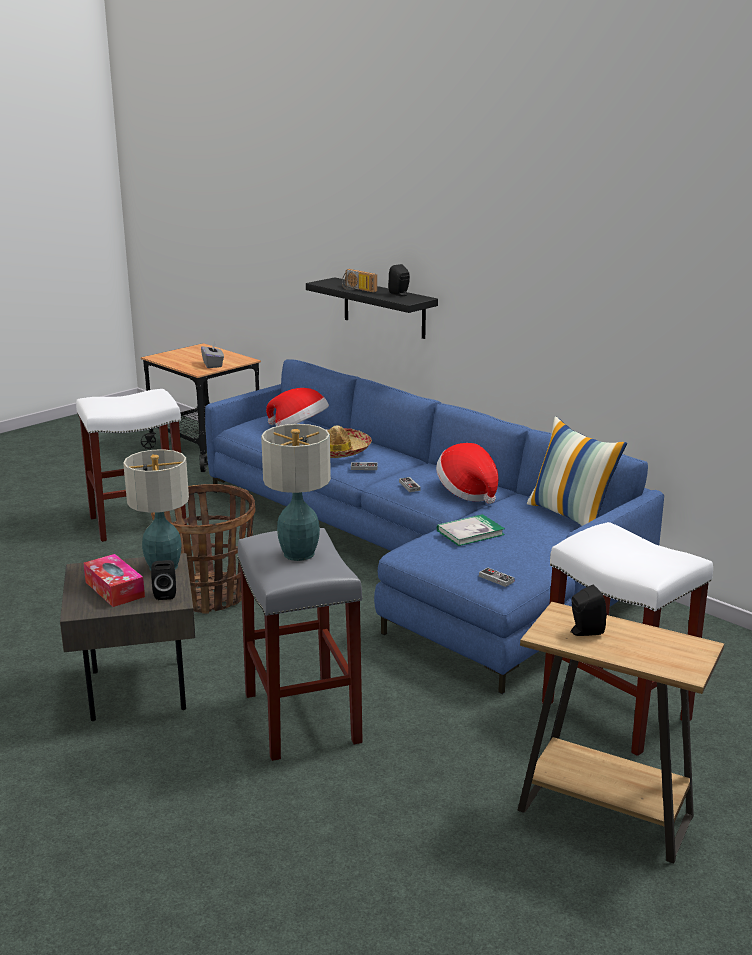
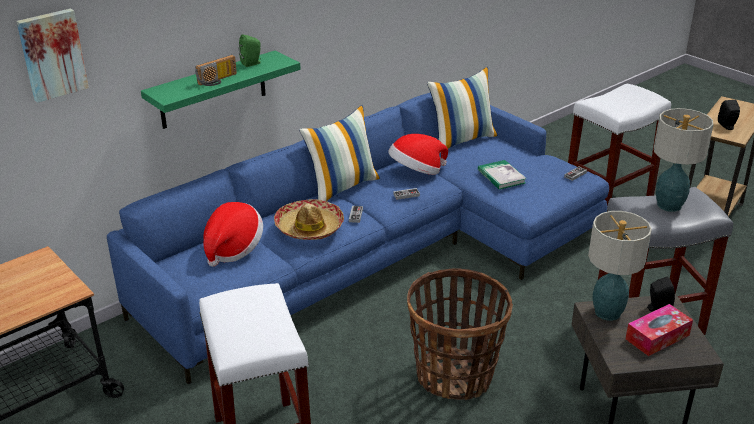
camera: 85 degrees left, 10 degrees up
(213, 364) = (46, 282): grey tissue box -> none
(289, 219) = (52, 54): none -> picture
(384, 308) = (213, 90): black shelf -> green shelf
(400, 294) = (252, 63): black speaker -> green speaker
(426, 462) = (342, 186): none -> pillow

